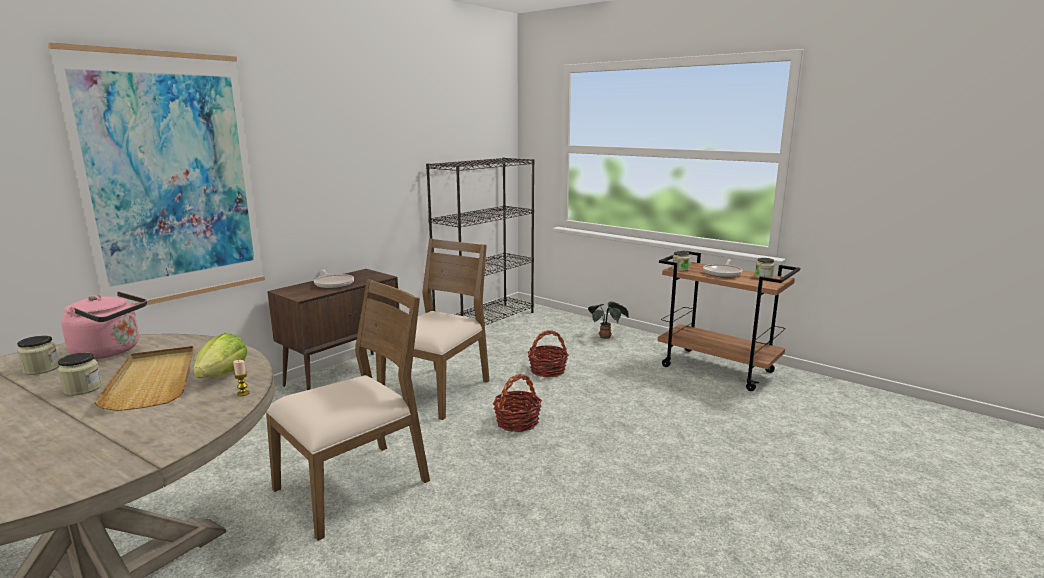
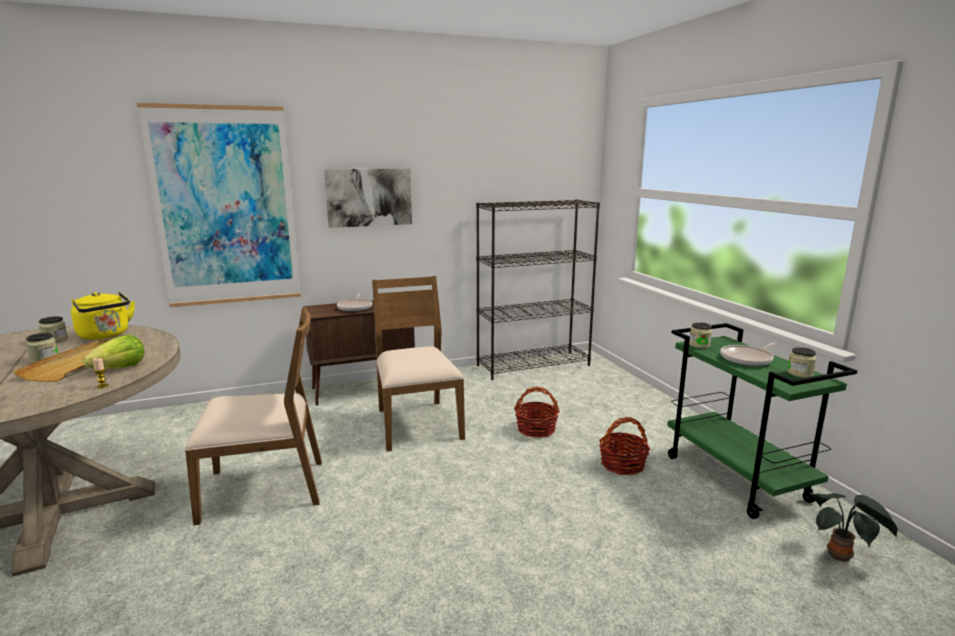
camera: 30 degrees right, 0 degrees up
(111, 351) = (106, 335): pink kettle -> yellow kettle
(328, 161) = (369, 197): none -> picture
(438, 391) = (417, 423): brown chair -> brown chair turned 75 degrees counterclockwise
(517, 422) = (449, 473): basket -> basket (622, 464)
(606, 337) = (639, 408): potted plant -> potted plant (842, 556)
(718, 369) = (737, 479): brown cart -> green cart

